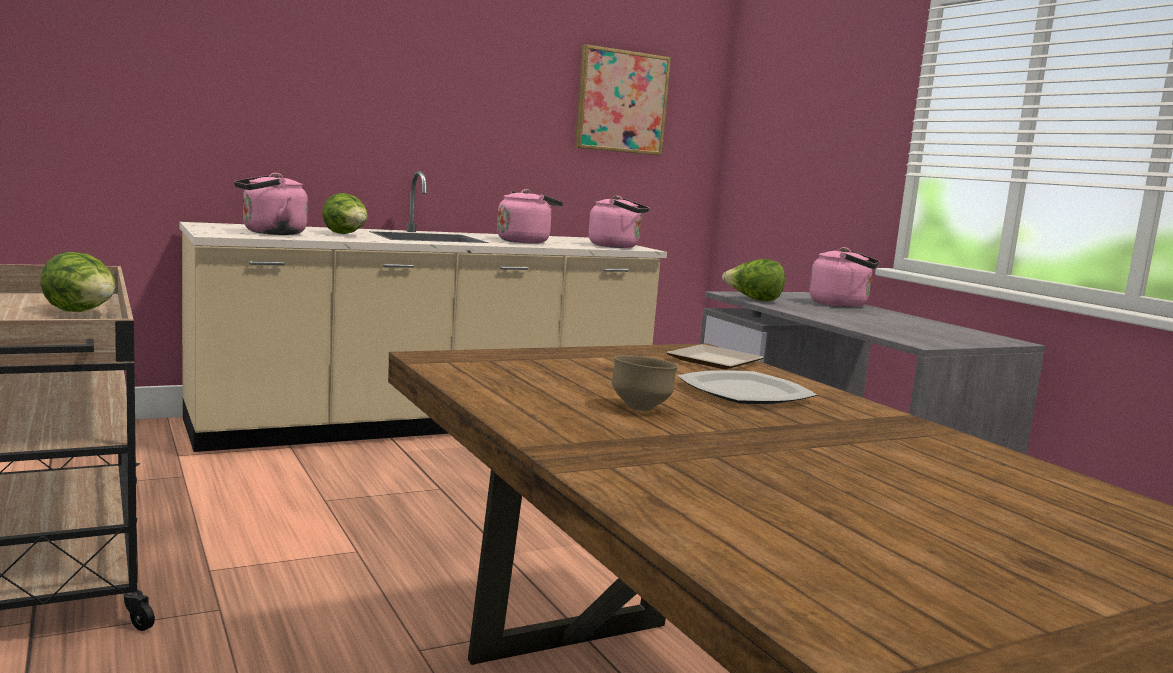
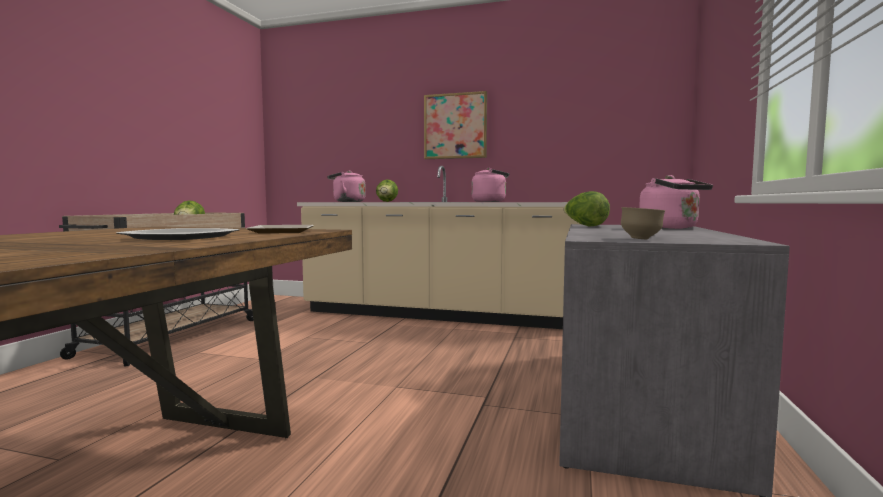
camera: 45 degrees right, 5 degrees down
(617, 246) = (553, 201): pink kettle -> none
(621, 102) = (592, 106): picture -> picture (455, 126)
(641, 408) = (76, 236): brown bowl -> brown bowl (641, 239)

